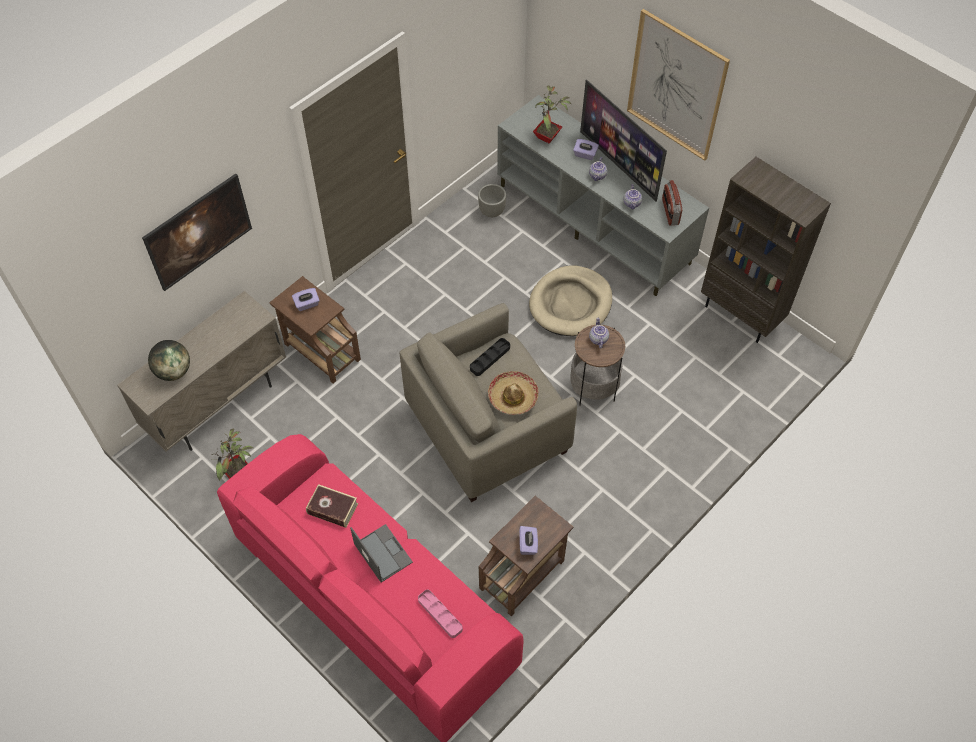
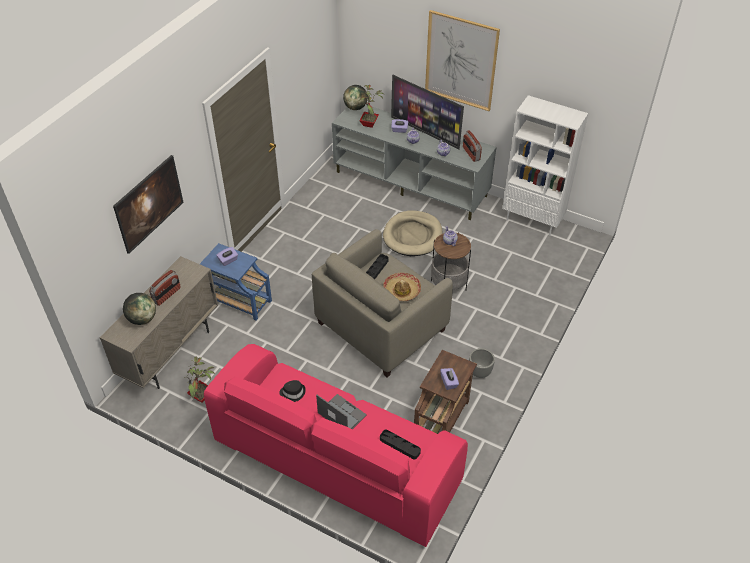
camera: 15 degrees left, 10 degrees down
(212, 344) = (167, 295): none -> radio
(321, 351) = (239, 301): brown side table -> blue side table
(332, 509) = (293, 392): book -> black hat
(440, 614) = (400, 445): pink tray -> black tray
(492, 211) = (336, 189): grey planter -> grey planter (480, 372)
(537, 107) = (355, 107): none -> globe
(741, 315) = (532, 220): brown bookcase -> white bookcase

